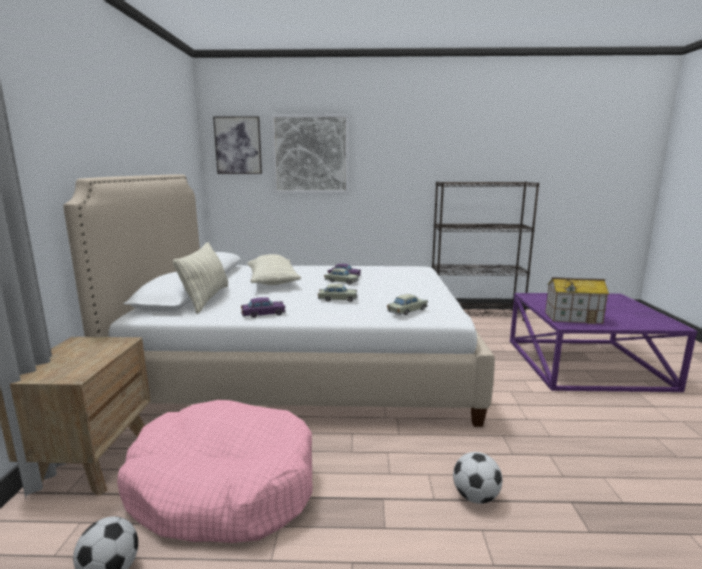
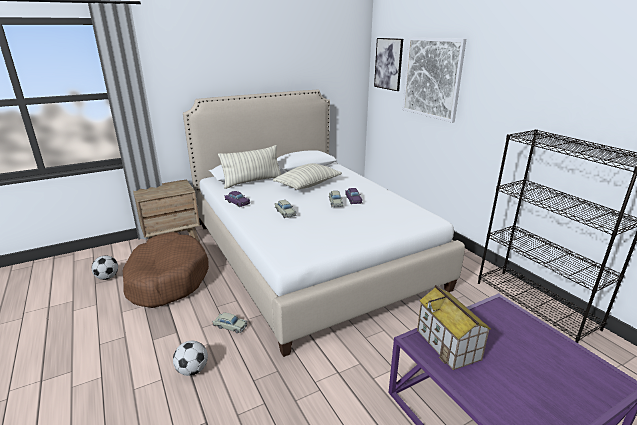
camera: 60 degrees right, 10 degrees up
(223, 487) = (166, 279): pink dog bed -> brown dog bed
(407, 311) = (279, 240): beige toy car -> beige toy car (230, 326)

